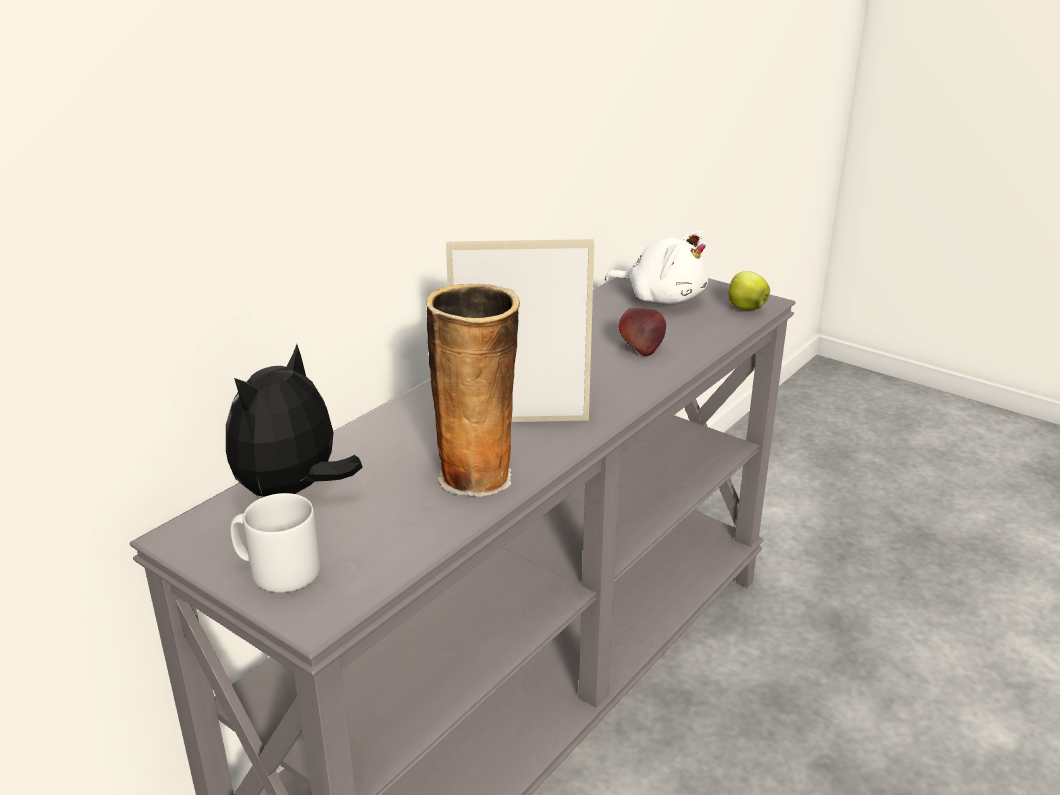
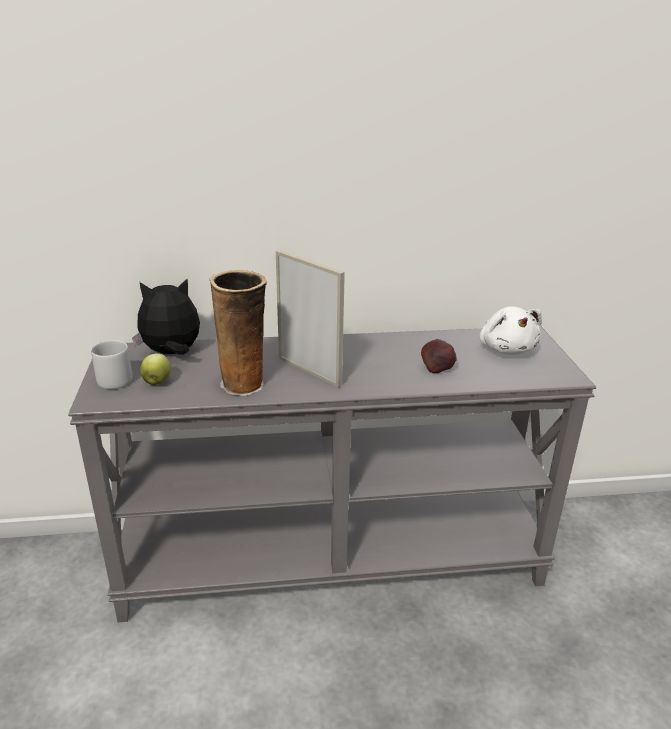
camera: 45 degrees right, 0 degrees up
(745, 308) = (548, 376): apple -> apple (157, 382)

